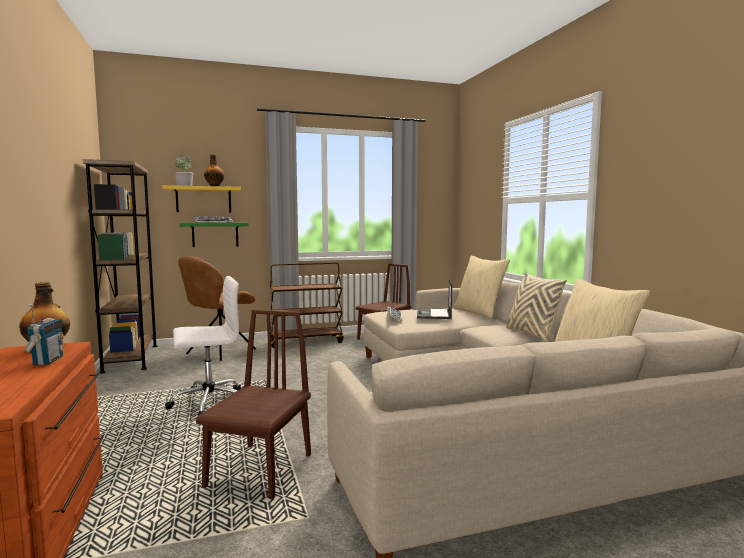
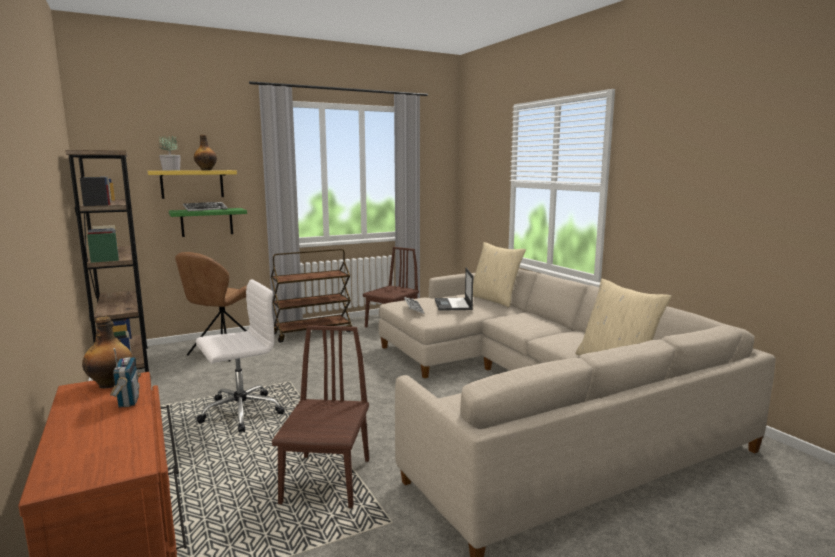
camera: 10 degrees left, 5 degrees up
(531, 334) = (552, 324): beige pillow -> none

